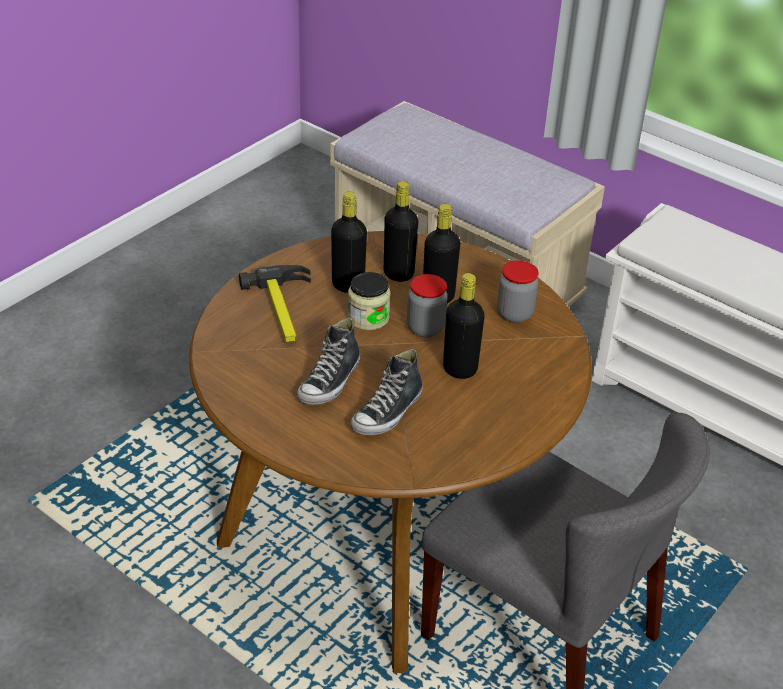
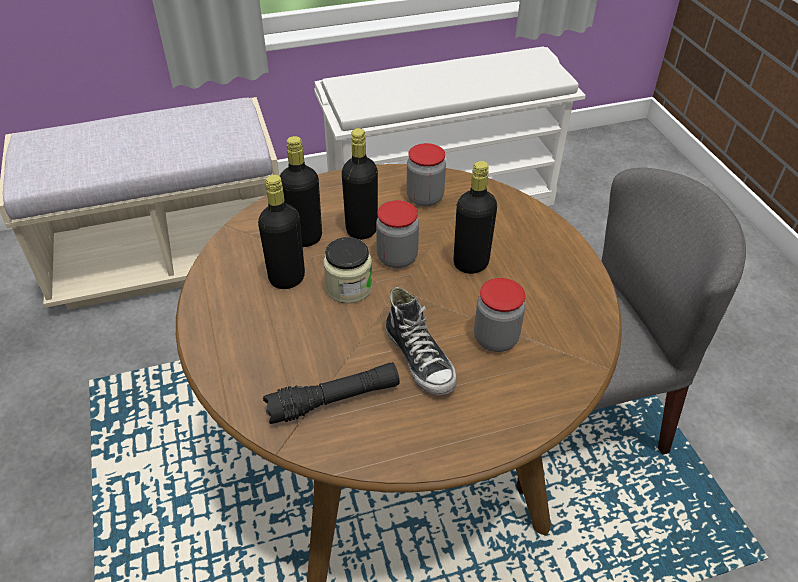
camera: 55 degrees left, 5 degrees up
(256, 357) = (334, 400): none -> black flashlight
(284, 310) = (280, 343): hammer -> none
(388, 413) = (495, 339): shoe -> jar

